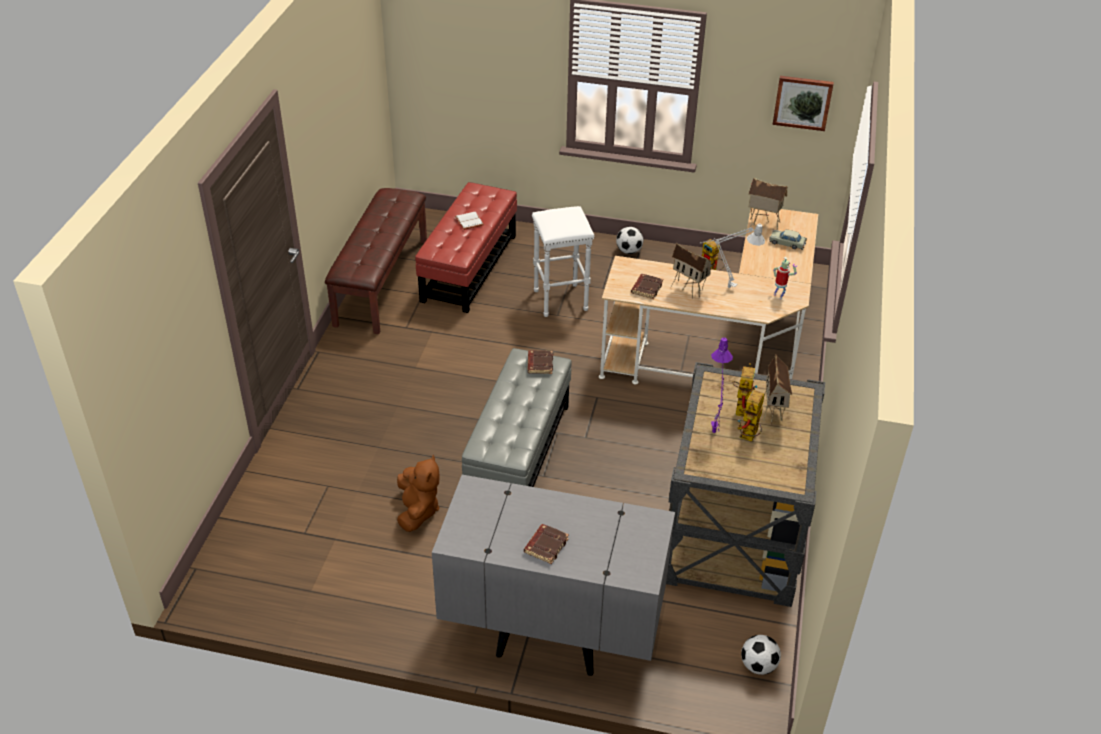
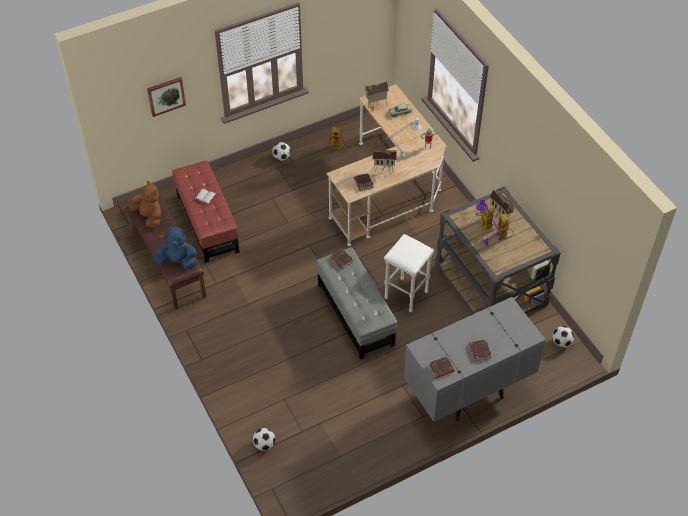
camera: 40 degrees left, 10 degrees up
(248, 517) = (264, 444): none -> football
(360, 261) = (178, 261): none -> blue plush toy
(417, 511) = (342, 379): brown plush toy -> brown plush toy (149, 216)
(468, 530) = (440, 369): none -> brown book
(559, 299) = (278, 212): white stool -> white stool (405, 295)
(802, 102) = (361, 25): picture -> picture (166, 96)

